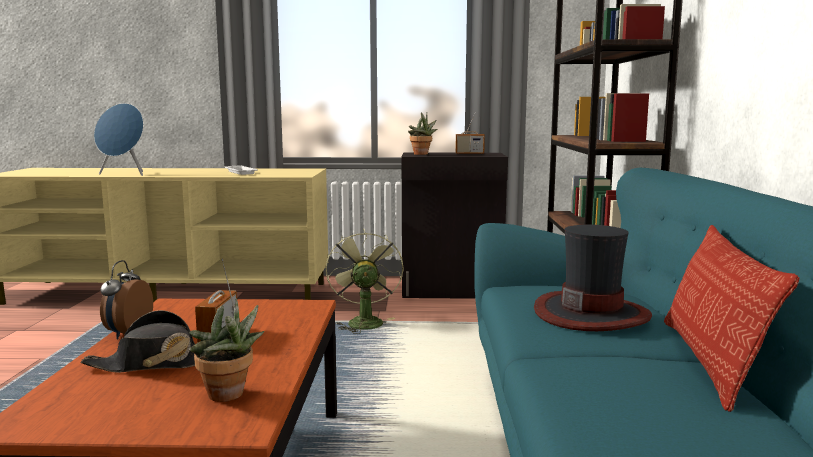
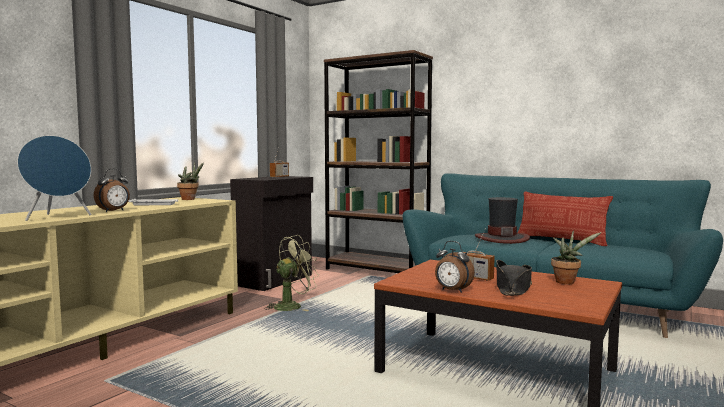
camera: 60 degrees left, 5 degrees down
(178, 174) = (114, 211): none -> alarm clock
(363, 321) = (292, 306): green fan -> green fan turned 120 degrees clockwise
(422, 154) = (259, 179): potted plant -> potted plant (190, 199)

